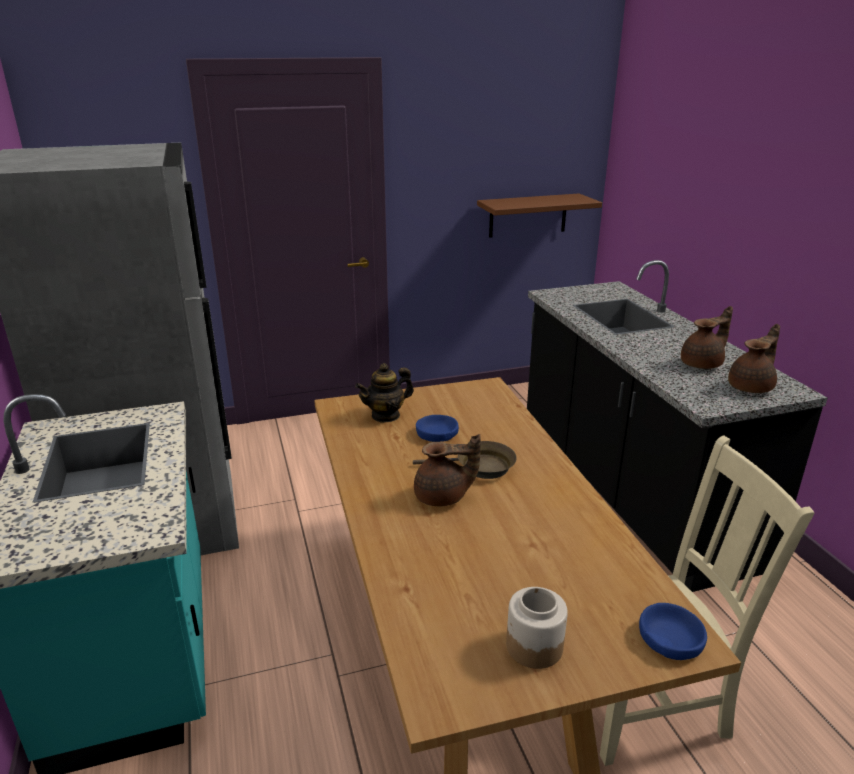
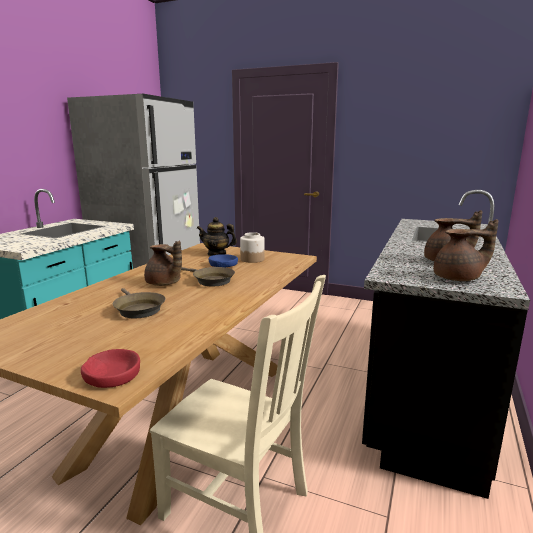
camera: 40 degrees right, 10 degrees down
(506, 550) = (138, 309): none -> brown frying pan
(528, 215) = (443, 175): brown shelf -> none
(534, 646) = (51, 343): jar -> jar (252, 259)
(670, 638) = (112, 375): blue bowl -> red bowl

